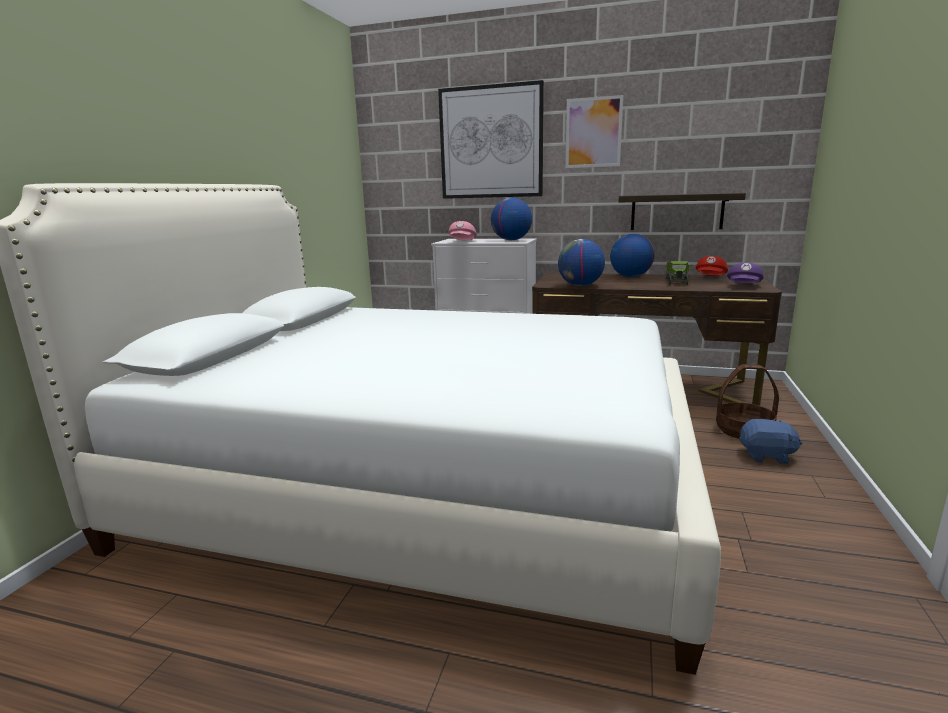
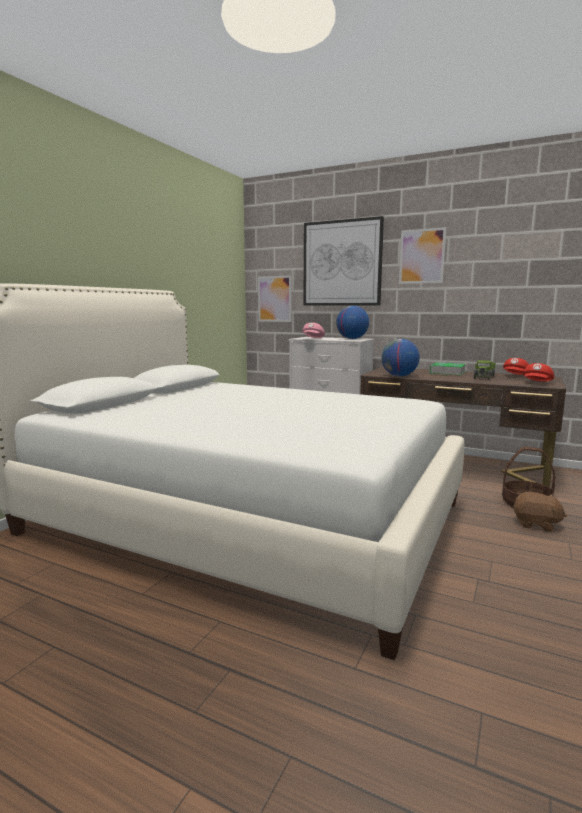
camera: 10 degrees right, 5 degrees down
(403, 190) = (274, 299): none -> picture
(630, 276) = (447, 372): globe -> book
(676, 212) = (489, 321): shelf -> none
(744, 286) = (537, 383): purple cap -> red cap
(766, 456) = (536, 524): blue plush toy -> brown plush toy

